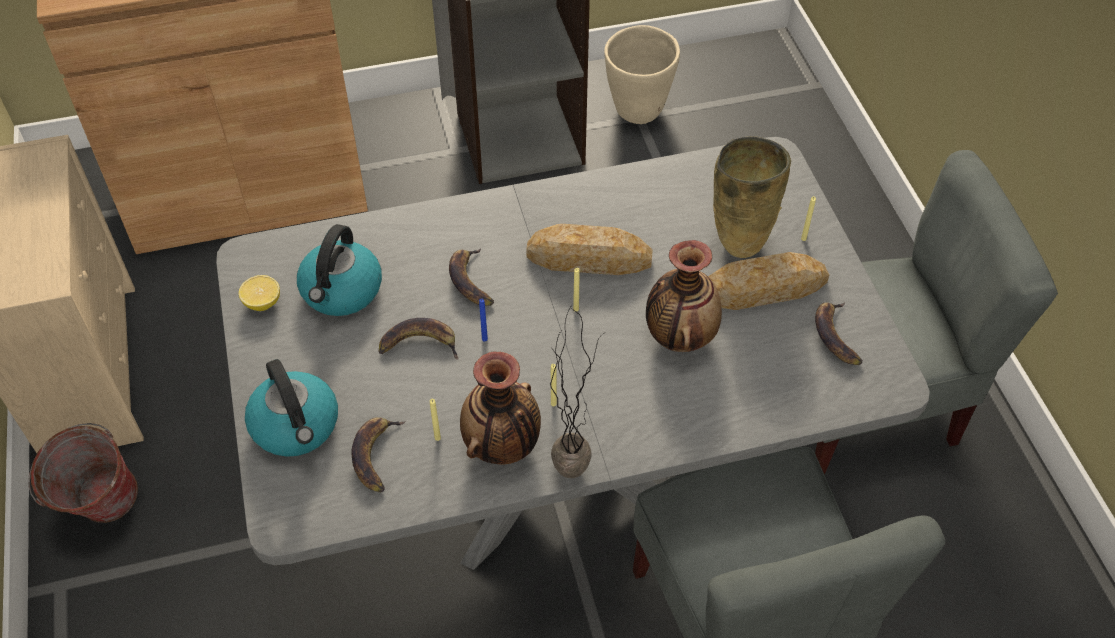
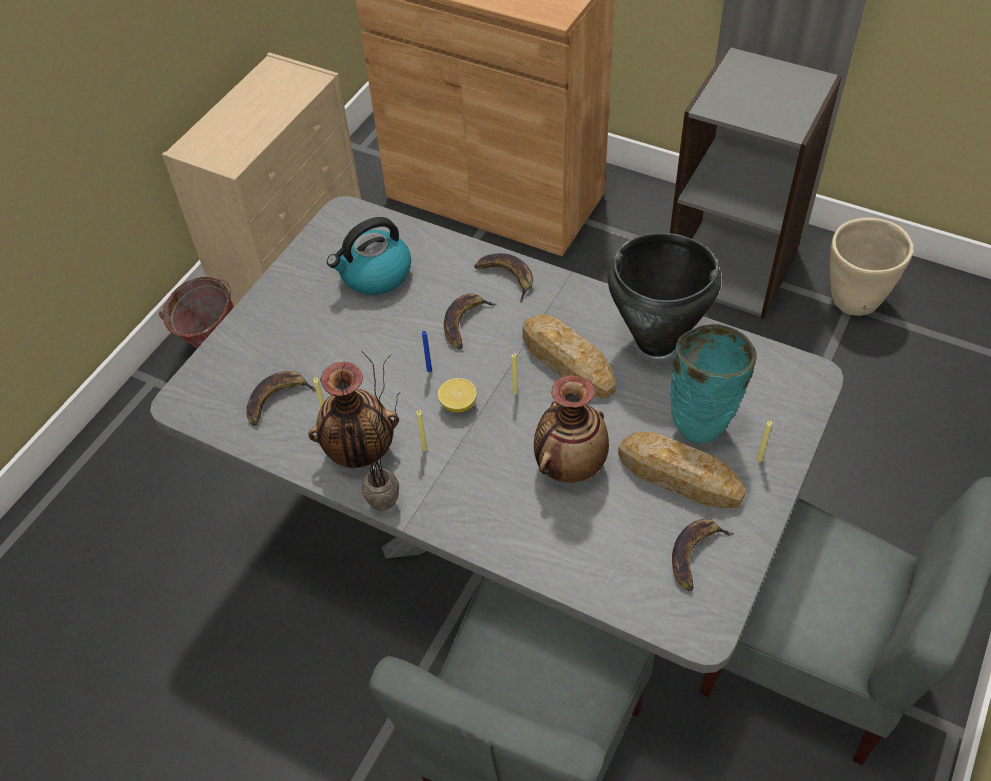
camera: 45 degrees right, 0 degrees up
(262, 302) = (320, 251): lemon -> lemon (458, 404)
(296, 426) = (253, 346): kettle -> none
(420, 343) = (384, 344): banana -> banana (507, 277)
(640, 199) = (657, 342): none -> black cooking pot
(740, 241) = (702, 426): beige vase -> turquoise vase

